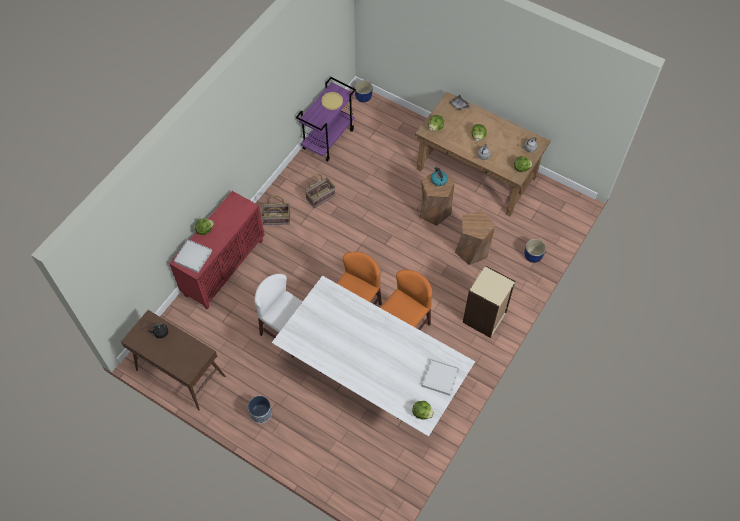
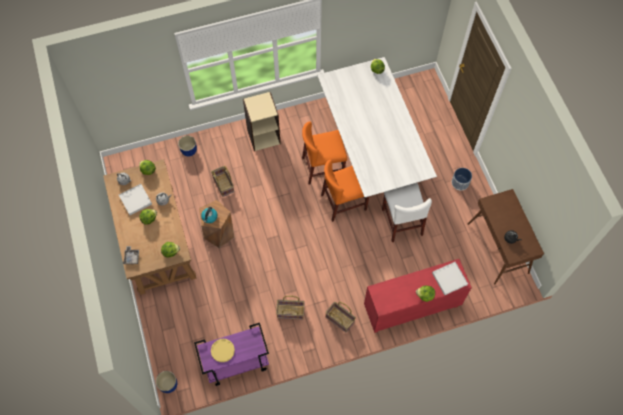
camera: 140 degrees left, 5 degrees up
(440, 378) = (347, 80): white tray -> white tray (135, 200)
(471, 250) = (224, 185): brown stool -> basket

